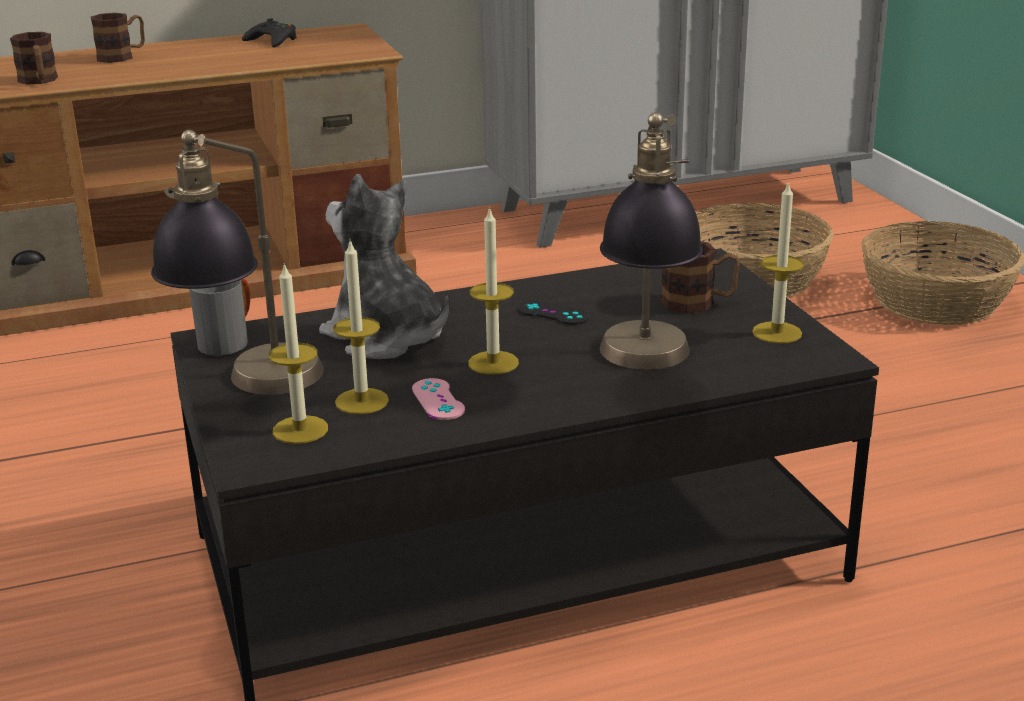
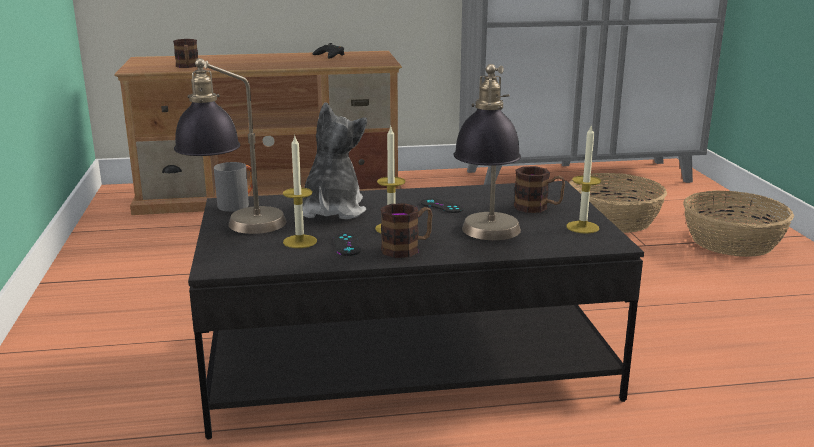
camera: 10 degrees right, 5 degrees down
(122, 56) = (240, 58): mug -> mug (407, 248)
(300, 430) = (255, 253): candle -> none
(386, 337) = (332, 210): plush toy -> plush toy turned 45 degrees clockwise
(438, 400) = (347, 245): pink game controller -> black game controller

